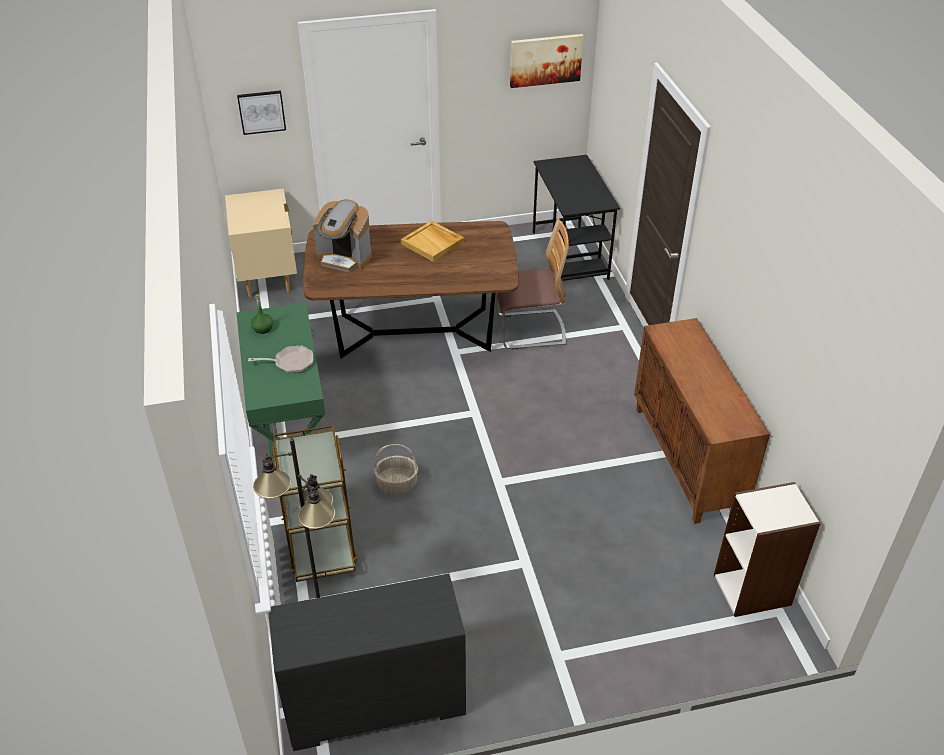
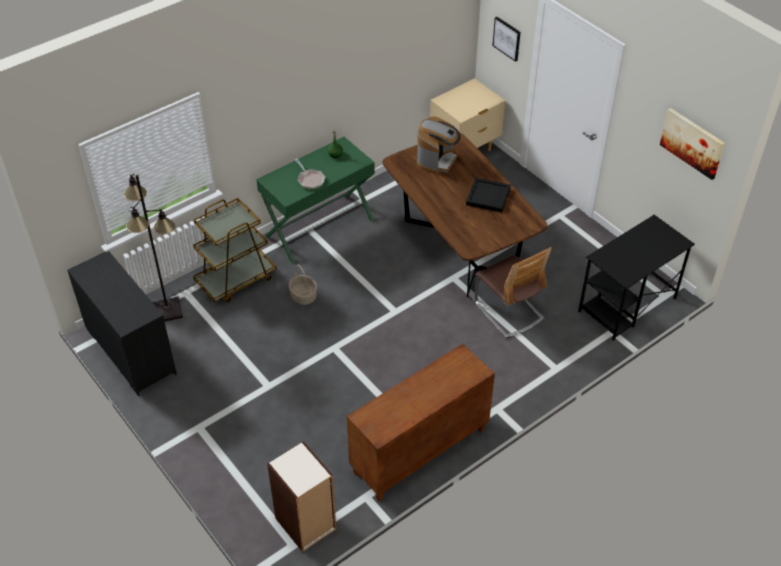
camera: 65 degrees right, 5 degrees up
(344, 258) = (437, 160): coffee machine -> coffee machine turned 150 degrees counterclockwise
(433, 243) = (488, 197): beige tray -> black tray

